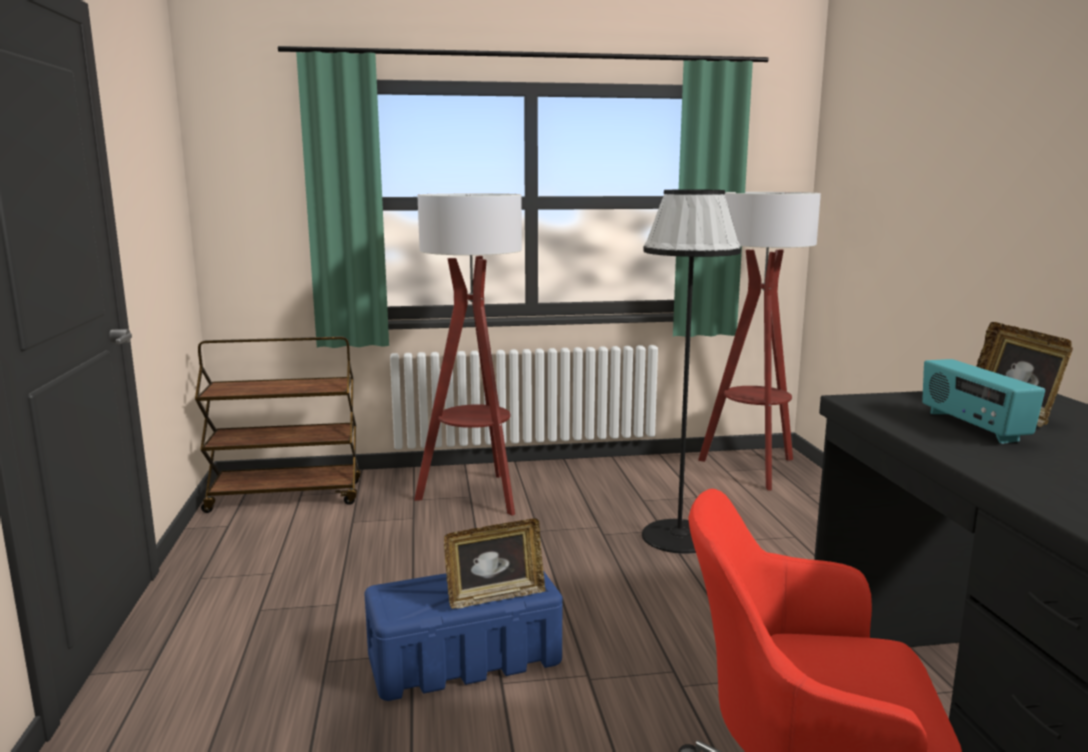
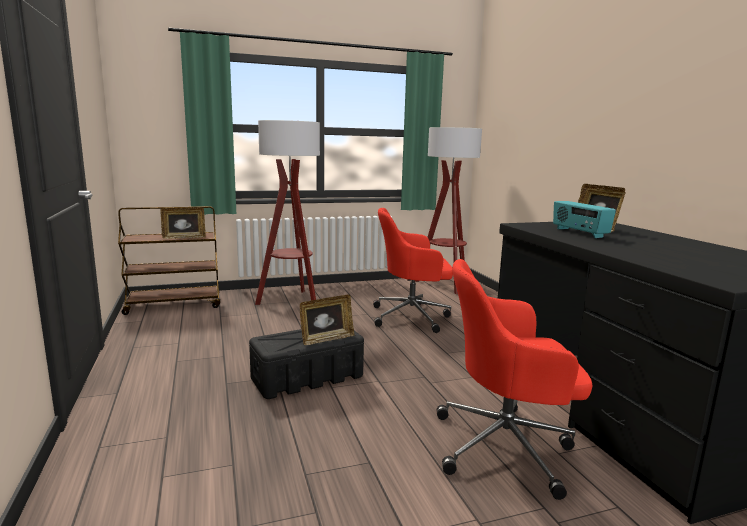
camera: 10 degrees left, 0 degrees up
(300, 389) = (184, 237): none -> picture frame
(466, 659) = (308, 377): blue storage box -> black storage box
(678, 536) = (412, 316): black floor lamp -> red office chair

